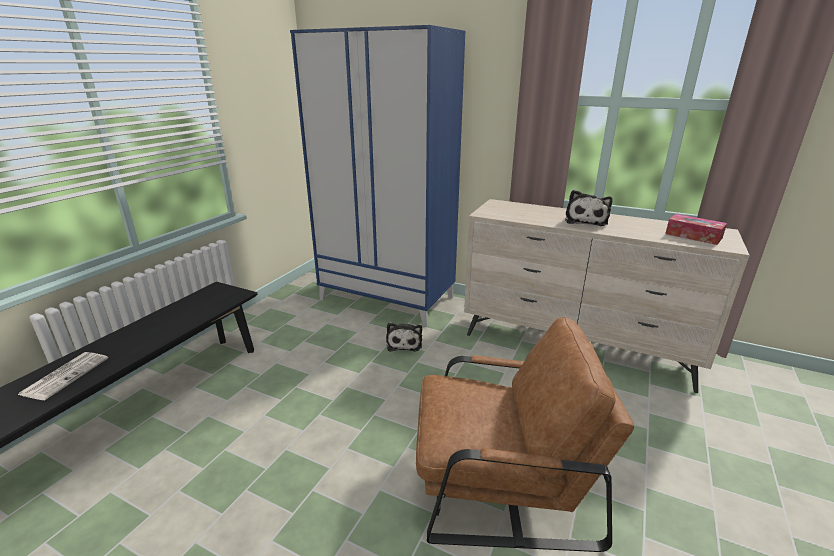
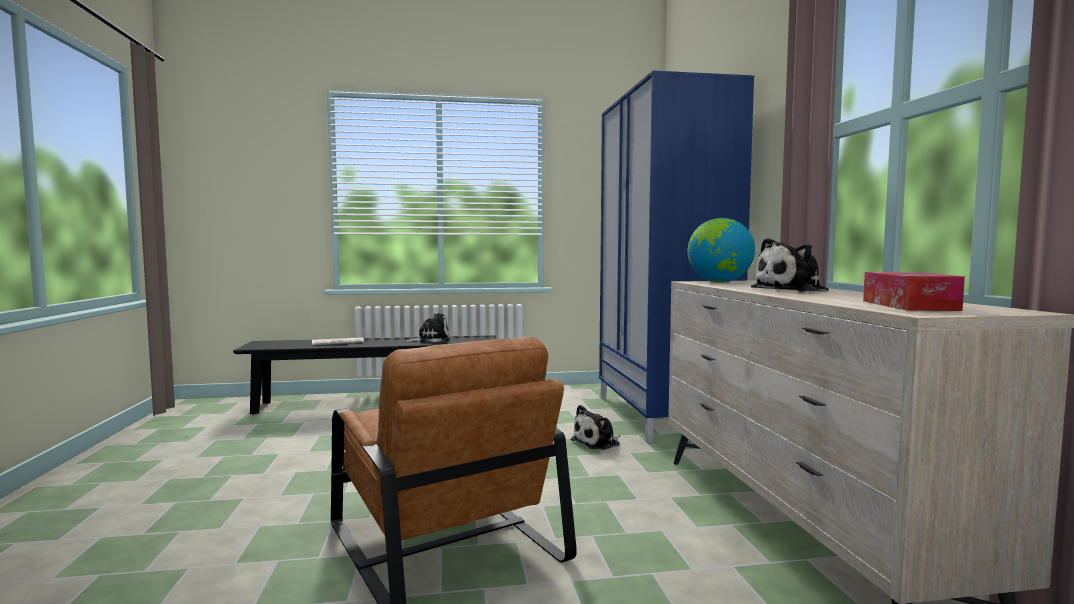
camera: 55 degrees right, 20 degrees down
(174, 316) = (431, 339): none -> plush toy
(501, 211) = (719, 282): none -> globe

